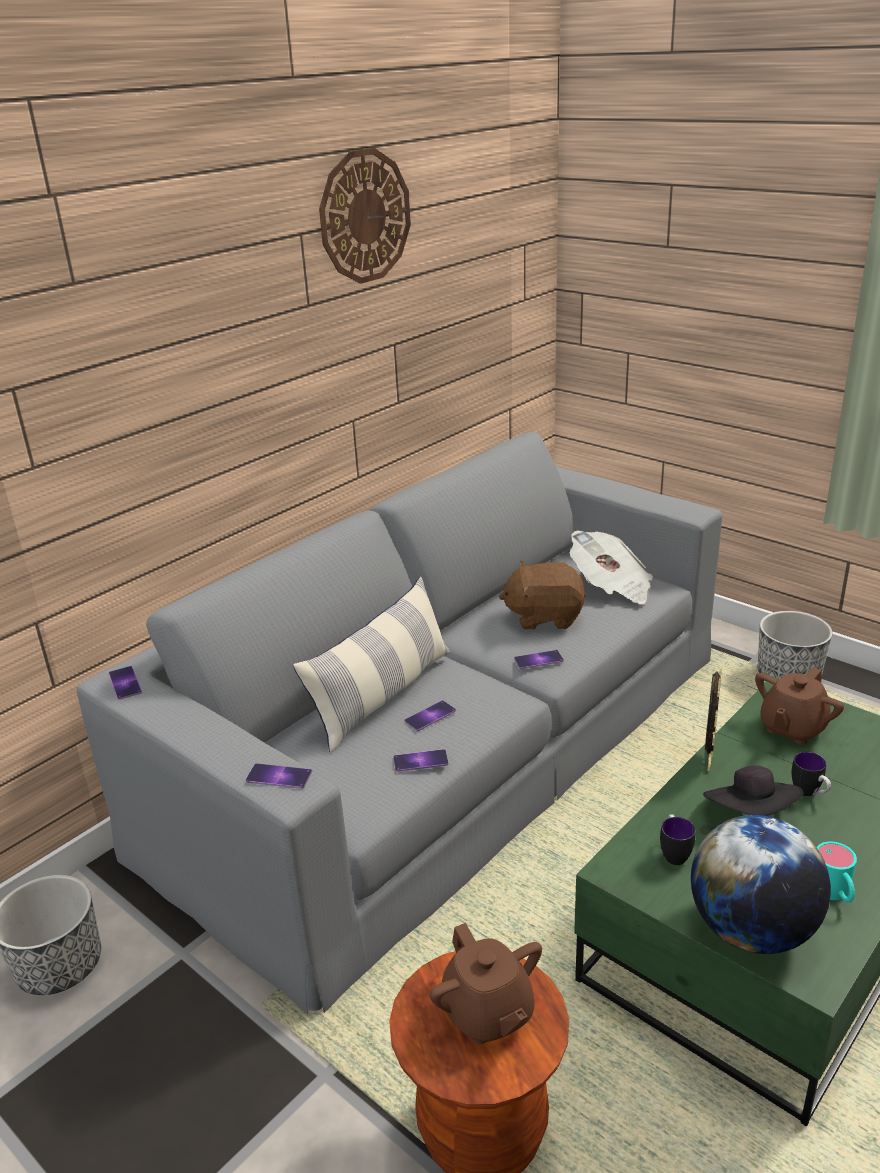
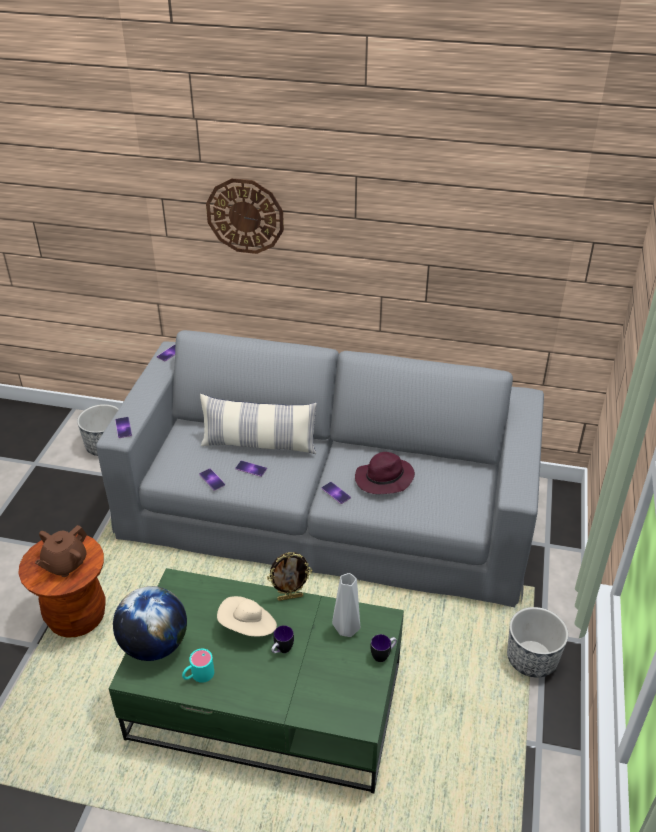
camera: 60 degrees right, 10 degrees up
(365, 216) = (410, 180): wall clock -> wall clock (245, 216)
(544, 617) = (383, 479): brown plush toy -> purple hat
(611, 587) = (448, 499): newspaper -> none
(673, 853) = (199, 601): mug -> mug (383, 655)
(751, 814) = (248, 627): black hat -> beige hat
(792, 728) = (346, 631): brown teapot -> grey vase

